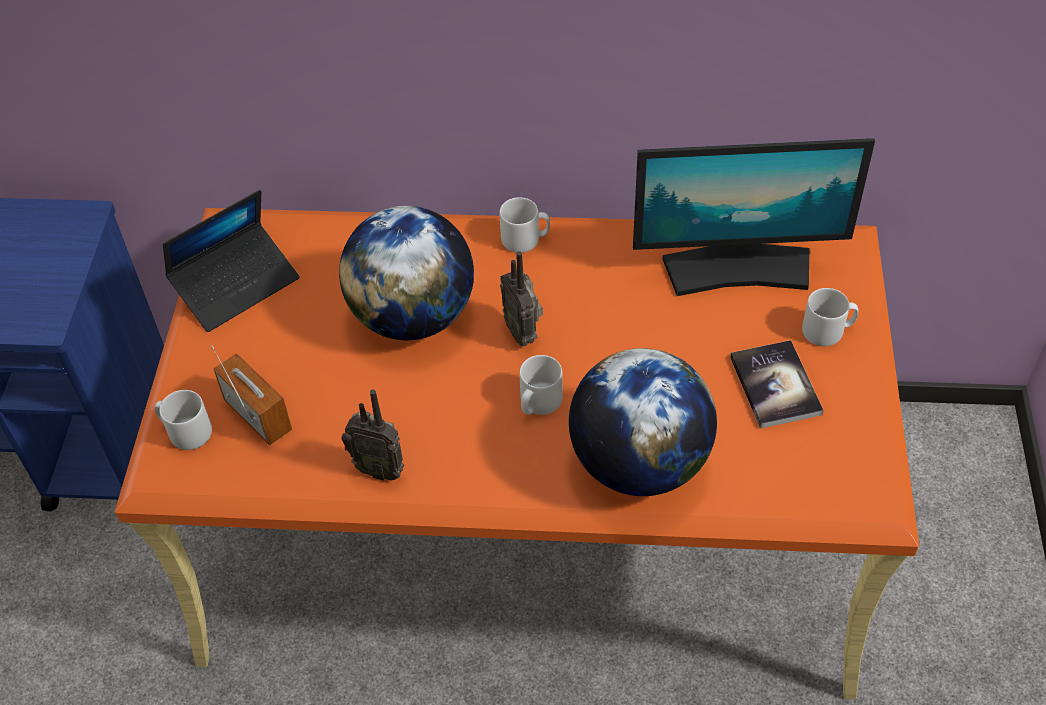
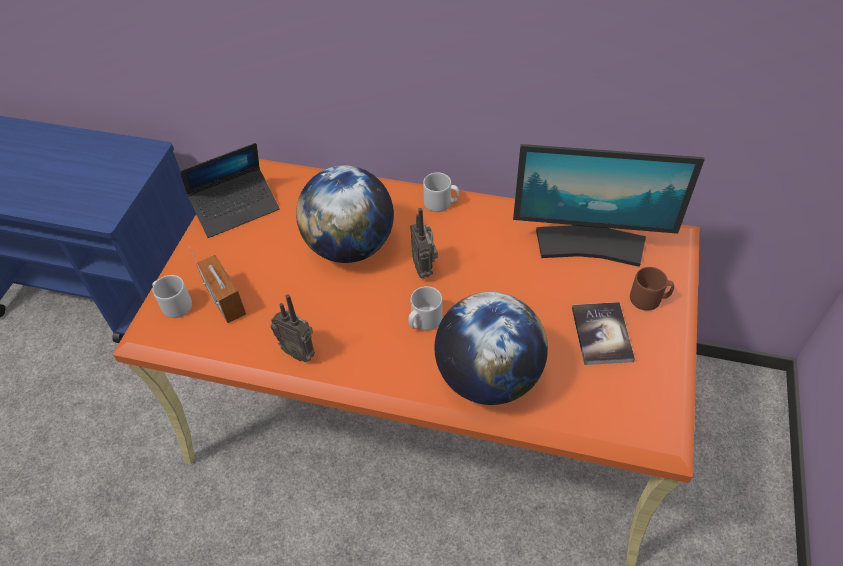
camera: 10 degrees right, 0 degrees up
(827, 331) = (649, 299): grey mug -> brown mug

